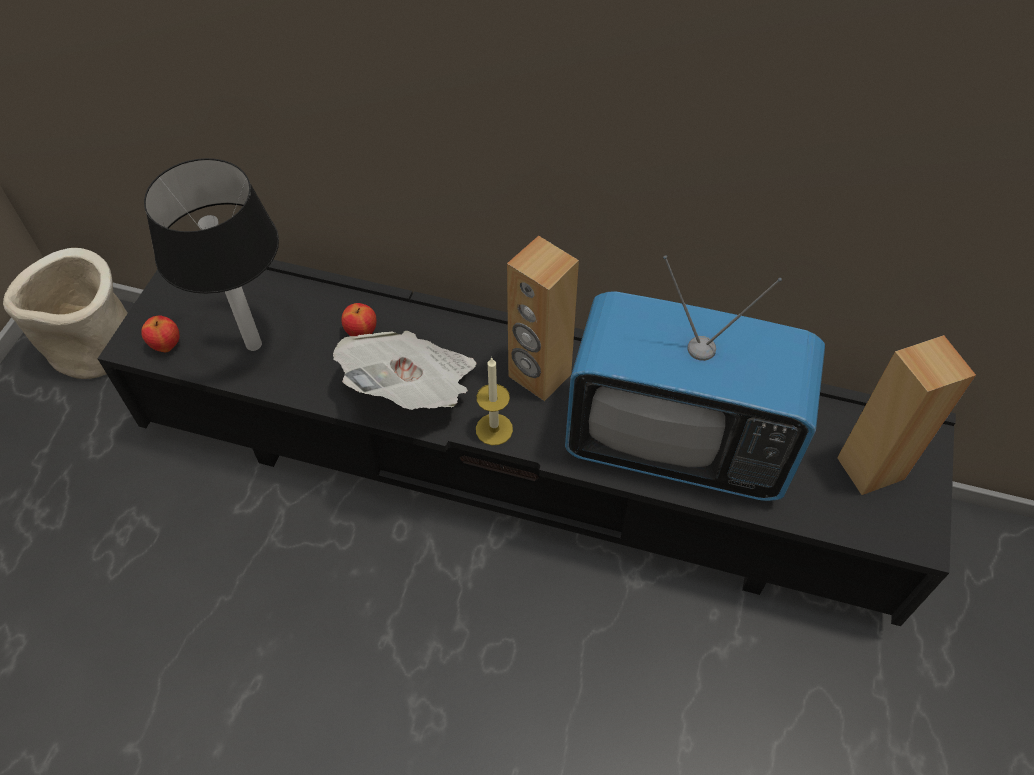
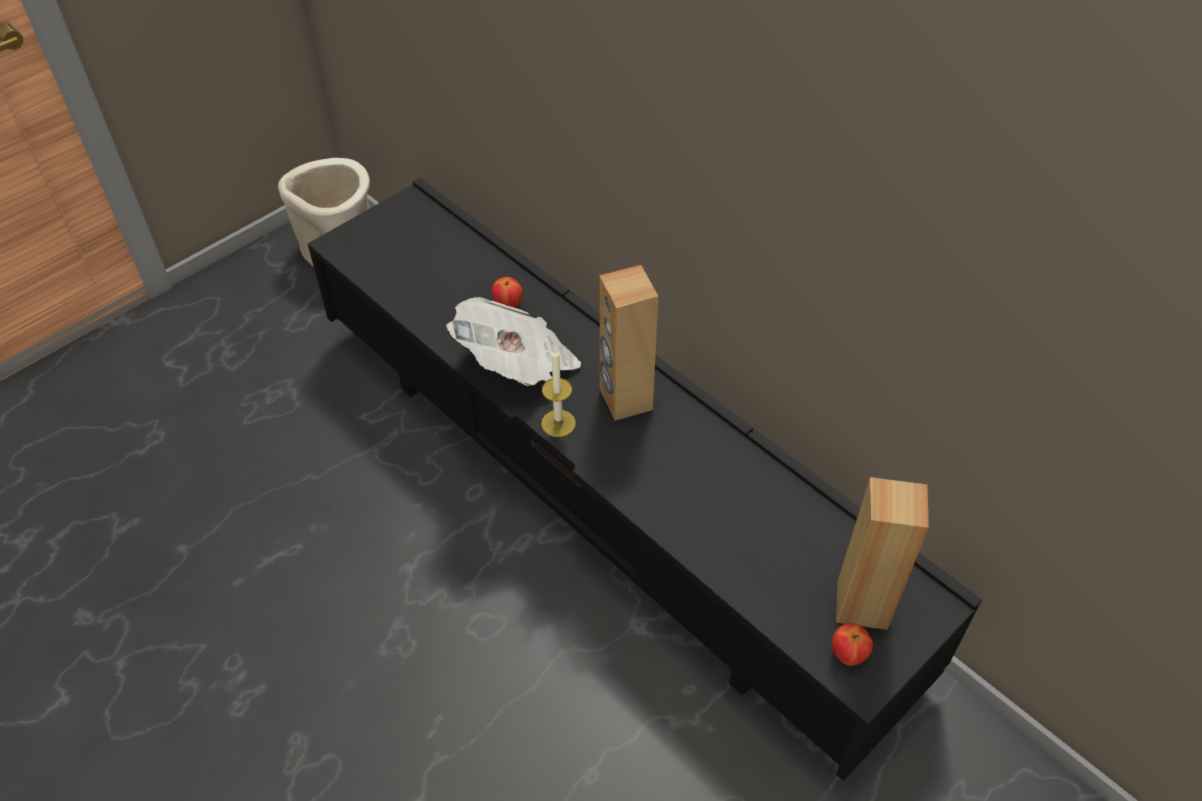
camera: 30 degrees right, 5 degrees down
(166, 345) = (360, 254): apple -> apple (847, 655)
(254, 343) = (423, 279): table lamp -> none
(677, 443) = (702, 504): television -> none

